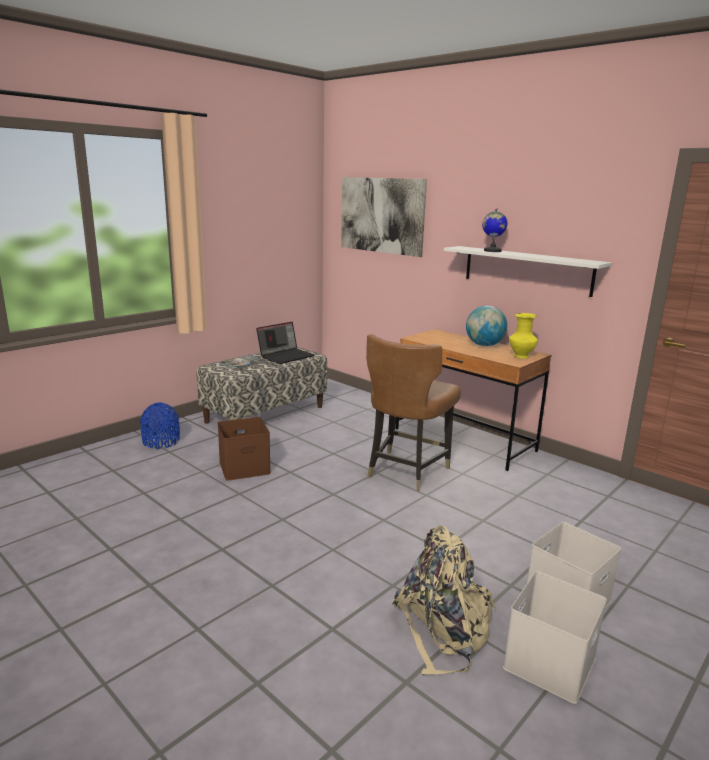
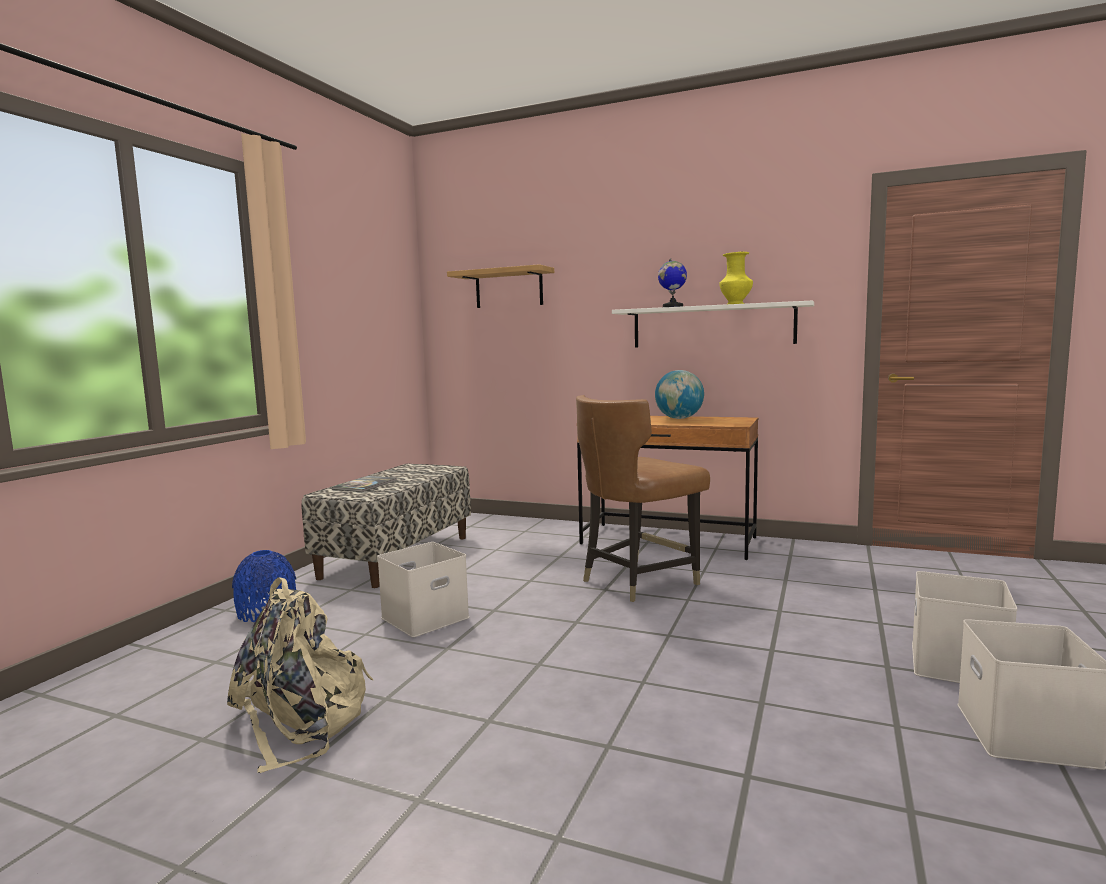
camera: 20 degrees left, 10 degrees down
(245, 467) = (425, 617): brown storage box -> white storage box
(286, 356) = (416, 472): laptop -> none
(381, 215) = (509, 288): picture -> shelf
(406, 471) = (638, 581): brown chair -> brown chair turned 45 degrees clockwise
(443, 629) = (875, 733): beige backpack -> beige backpack (302, 720)
(521, 357) = (734, 421): yellow vase -> yellow vase (736, 304)

